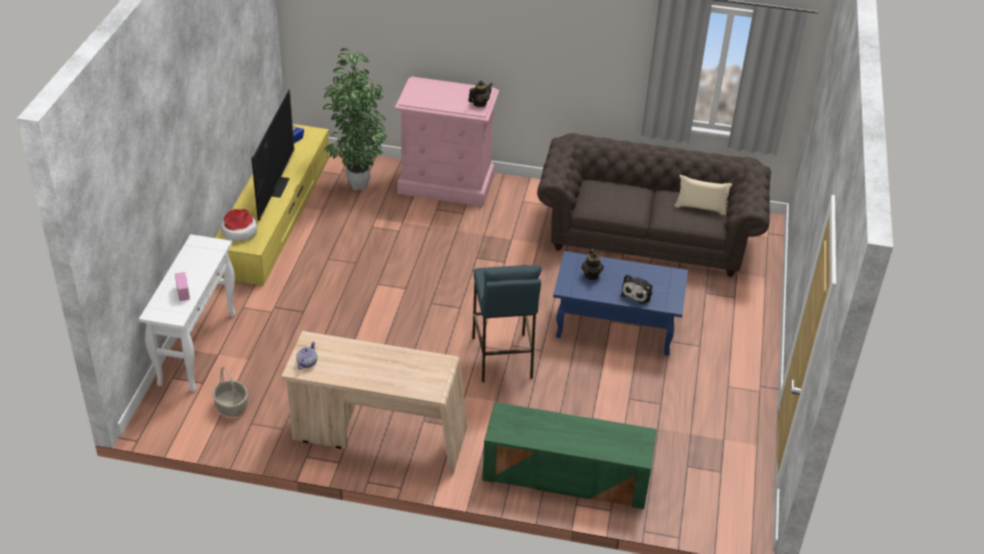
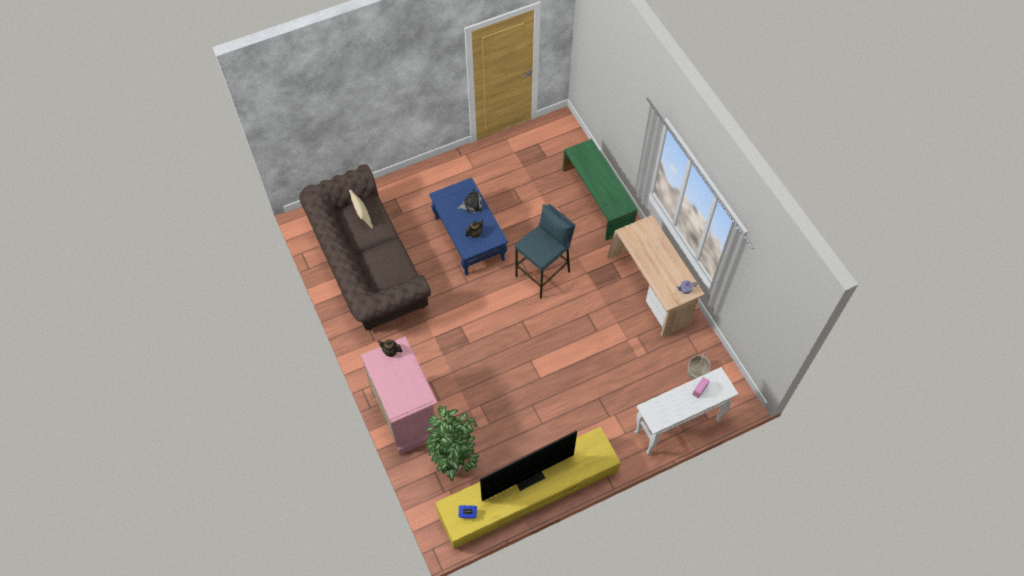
camera: 125 degrees left, 20 degrees up
(239, 231) = (591, 458): hat -> none

